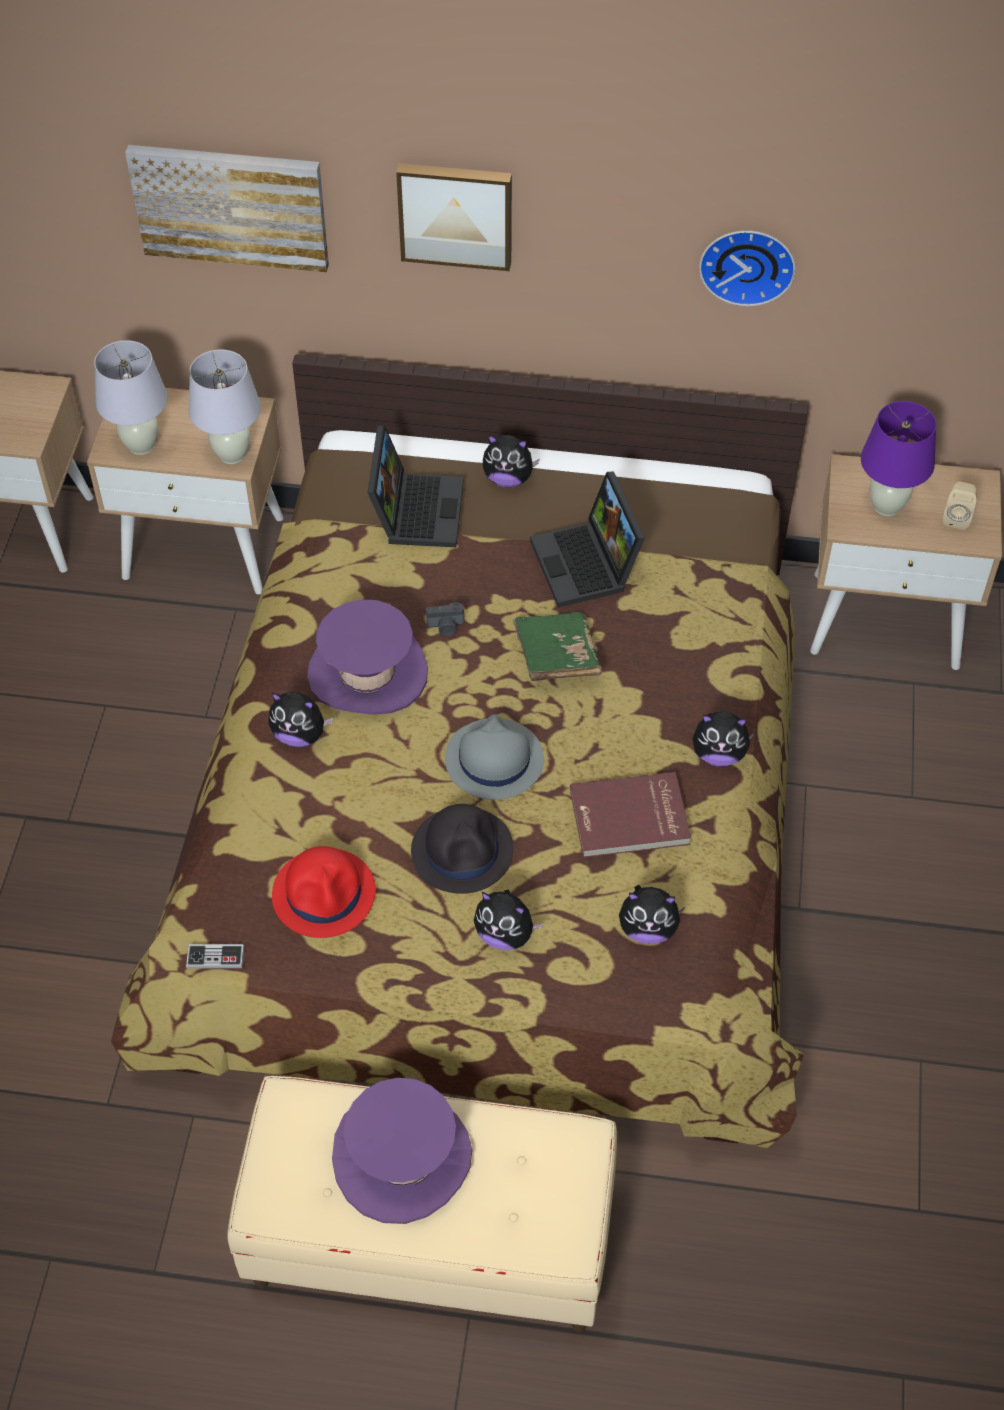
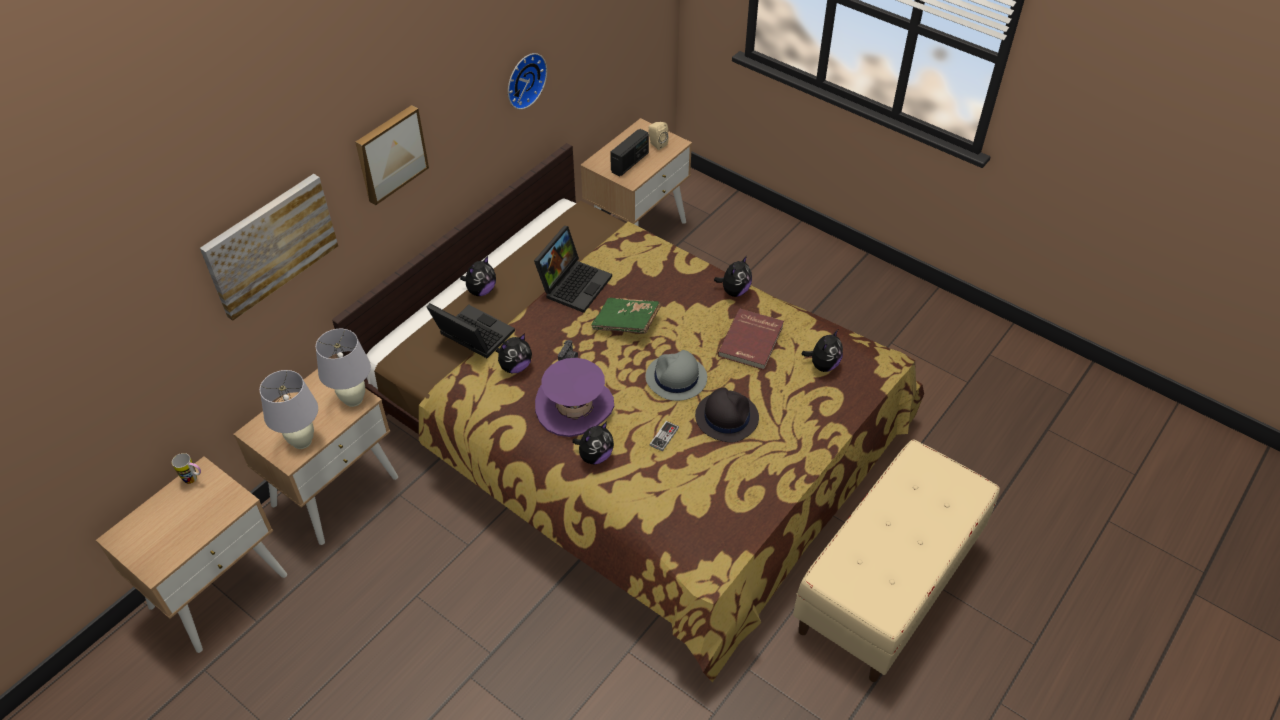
camera: 60 degrees left, 5 degrees down
(34, 389) = (194, 479): none -> mug
(215, 957) = (726, 560): game controller -> game controller (664, 436)
(325, 893) = (715, 489): red hat -> none
(402, 1157) = (889, 537): purple hat -> none
(505, 934) = (792, 422): plush toy -> plush toy (515, 366)
(588, 565) = (574, 283): laptop -> laptop turned 75 degrees counterclockwise
(886, 506) = (630, 162): purple table lamp -> radio

